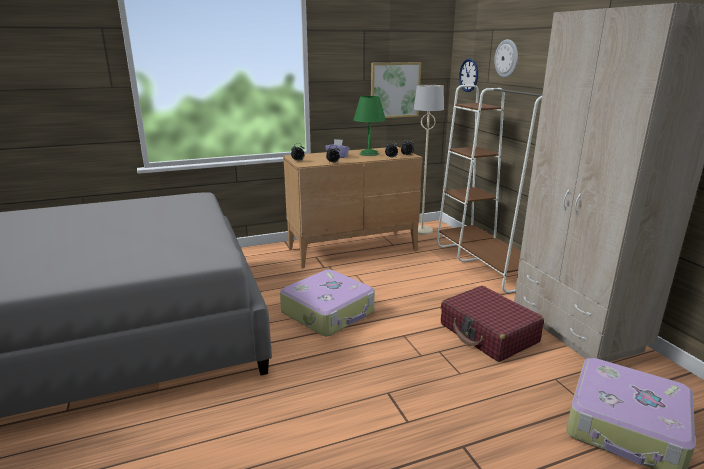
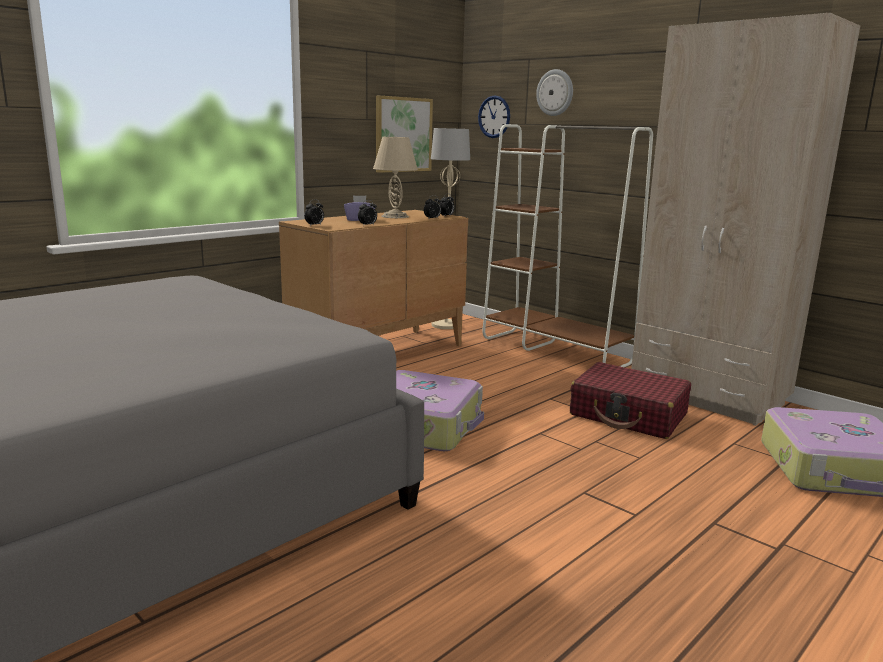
camera: 25 degrees left, 5 degrees down
(368, 153) = (394, 216): green table lamp -> beige table lamp

